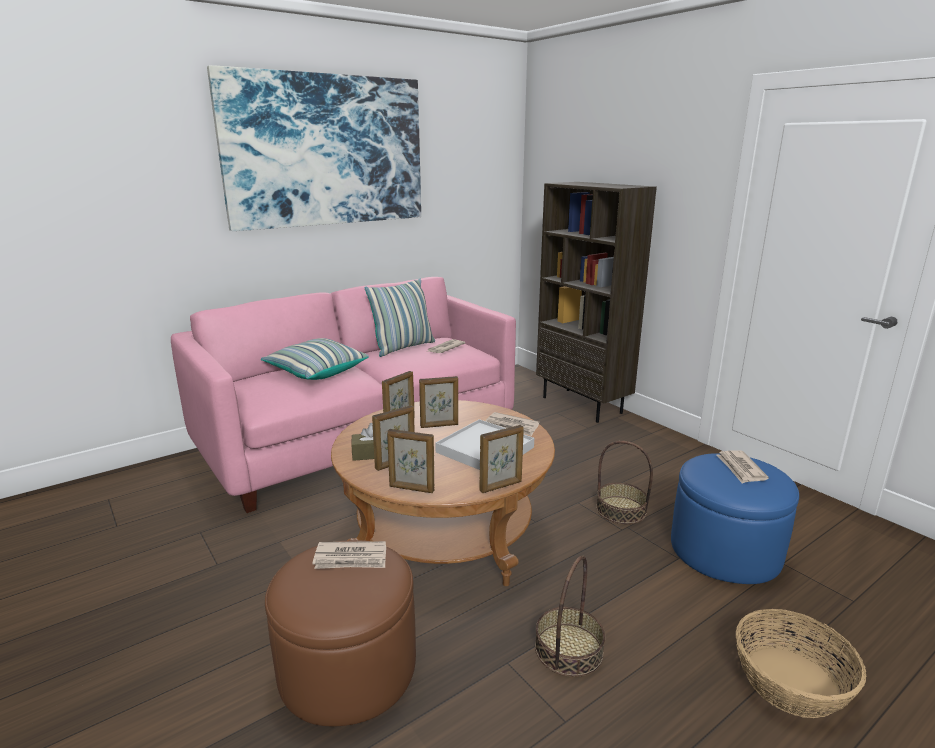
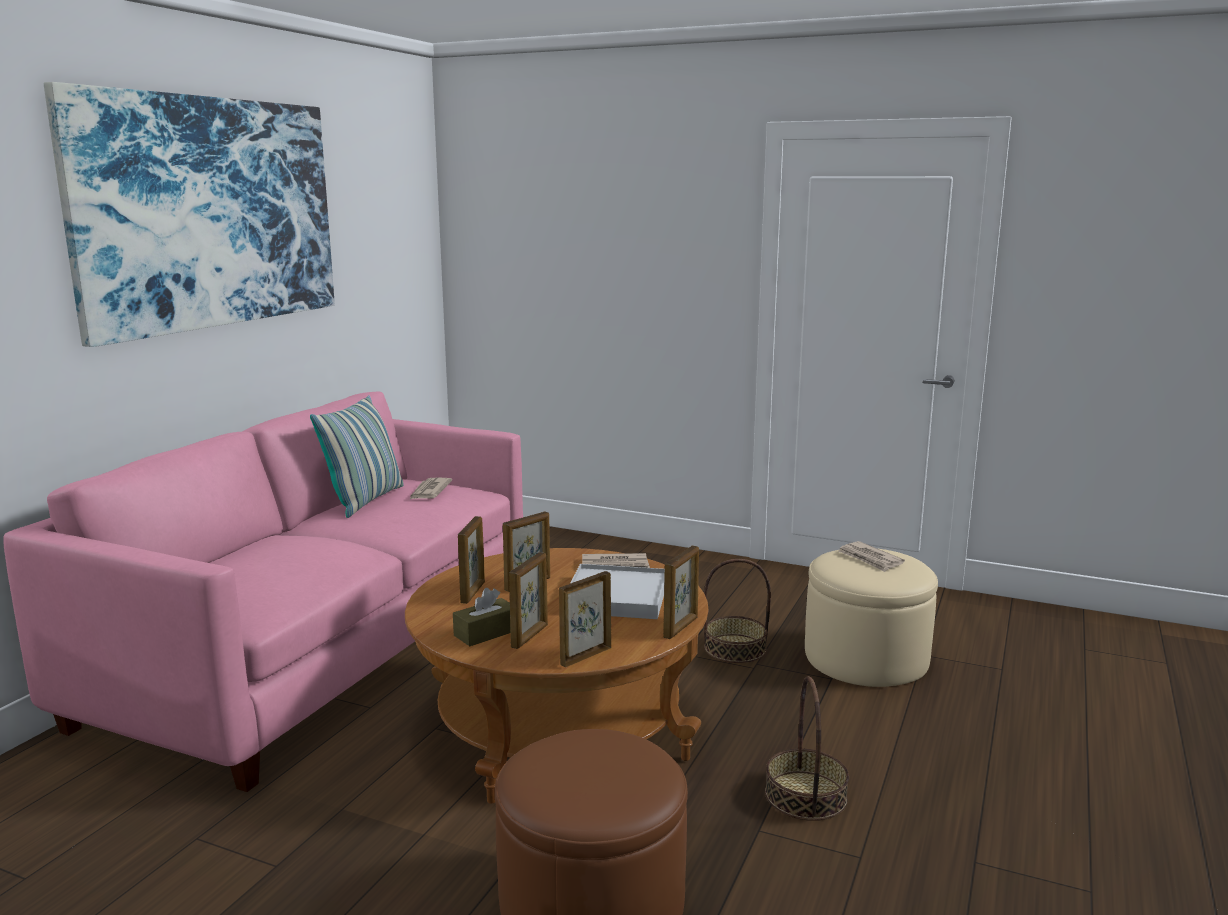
camera: 30 degrees left, 5 degrees down
(316, 372) = (281, 553): pillow -> none
(351, 558) = (582, 750): newspaper -> none
(411, 489) = (585, 656): picture frame -> picture frame turned 150 degrees clockwise
(583, 405) = (588, 545): brown bookcase -> none
(725, 550) = (866, 658): blue ottoman -> beige ottoman
(790, 680) = (1006, 750): basket -> none

